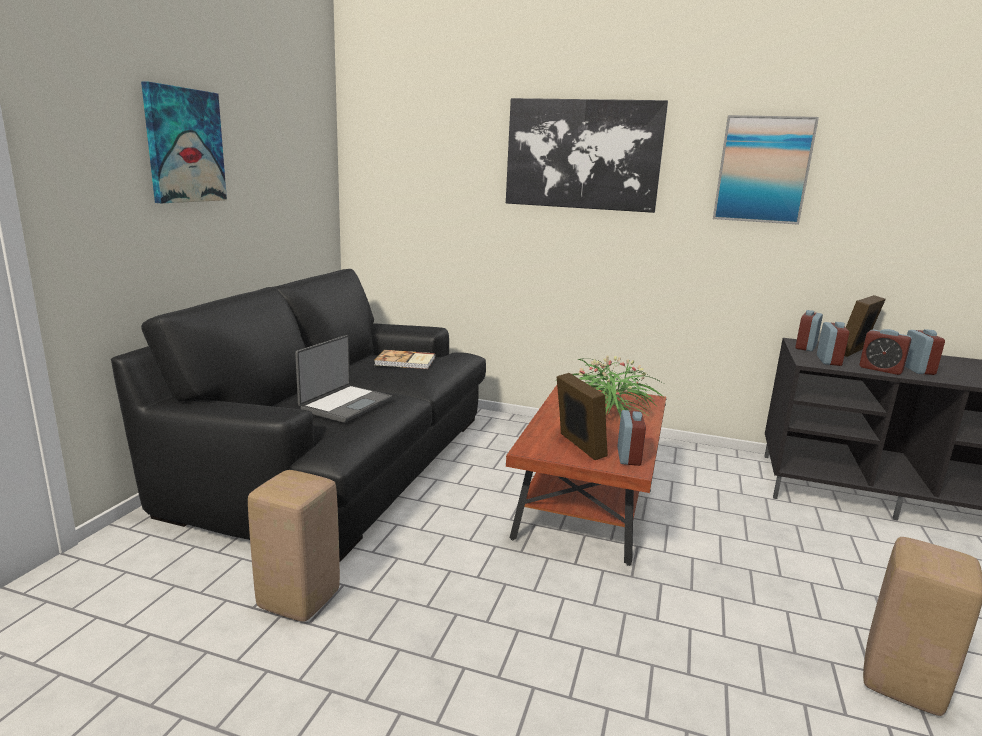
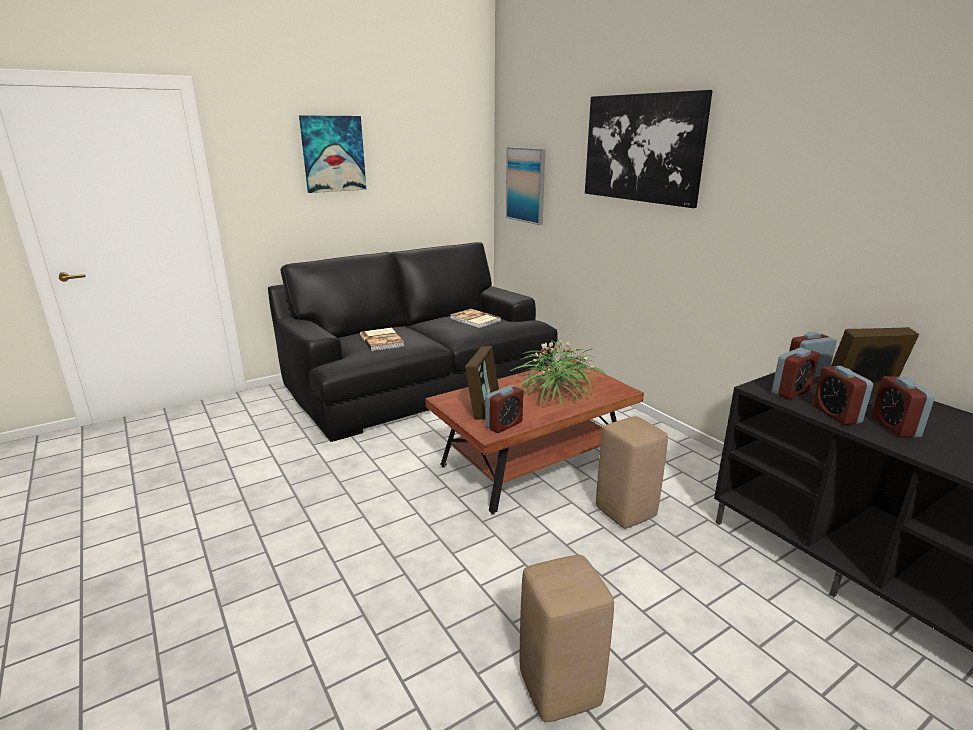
camera: 40 degrees right, 5 degrees up
(300, 599) = (291, 452): beige stool -> beige stool (627, 513)
(345, 405) = (382, 340): laptop -> book
(763, 170) = (799, 164): picture -> picture (526, 185)
(917, 369) = (895, 427): alarm clock -> alarm clock turned 135 degrees clockwise

